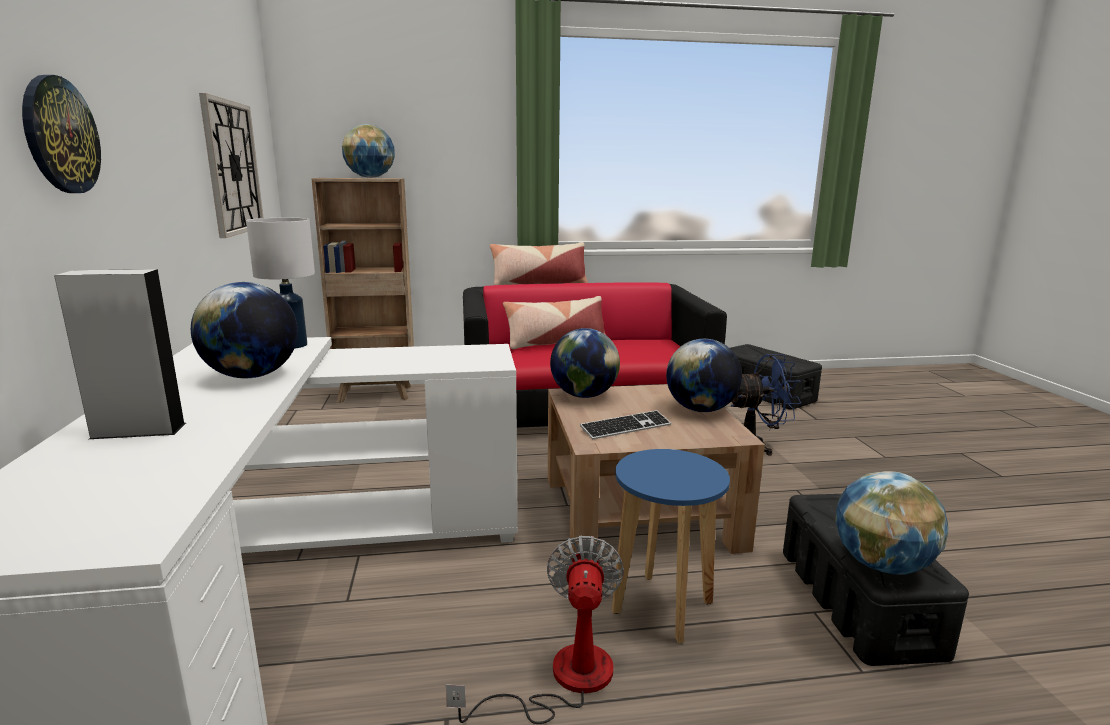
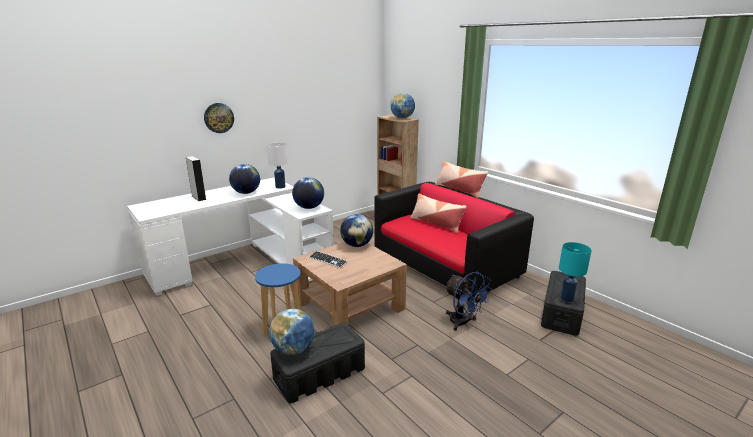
camera: 60 degrees right, 5 degrees up
(232, 168) = (331, 113): wall clock -> none
(563, 680) = (234, 317): fan -> none
(700, 409) = (366, 271): globe -> globe (309, 207)
(794, 362) = (566, 298): none -> turquoise table lamp

